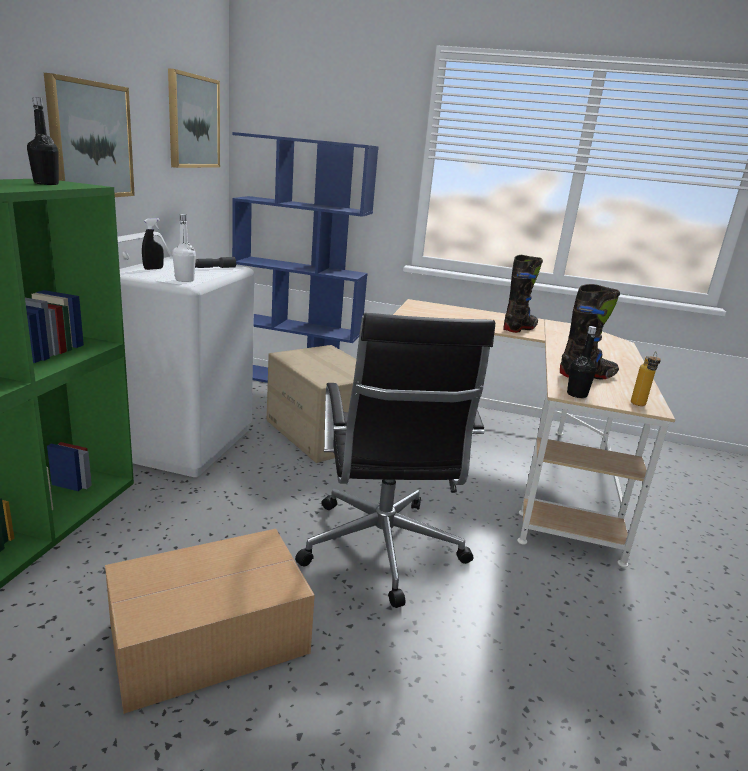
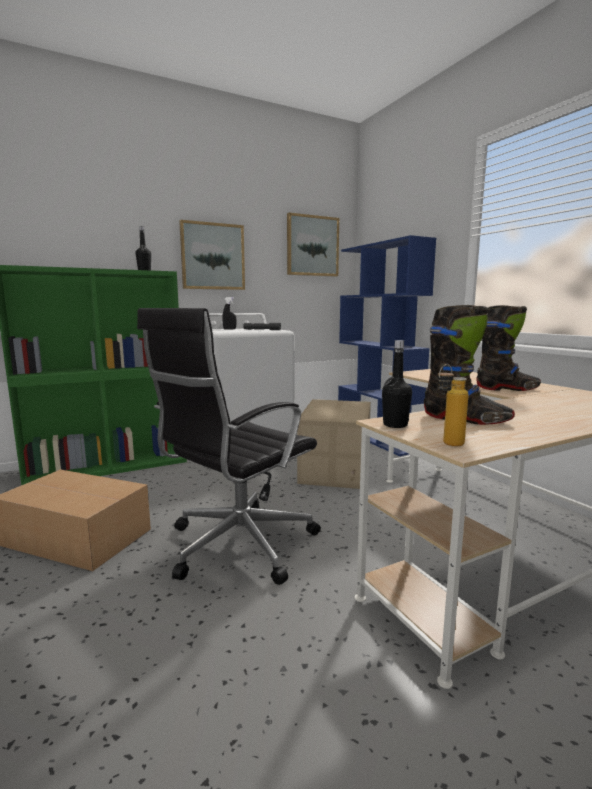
camera: 50 degrees right, 10 degrees down
(184, 280) = (224, 331): white bottle -> none

